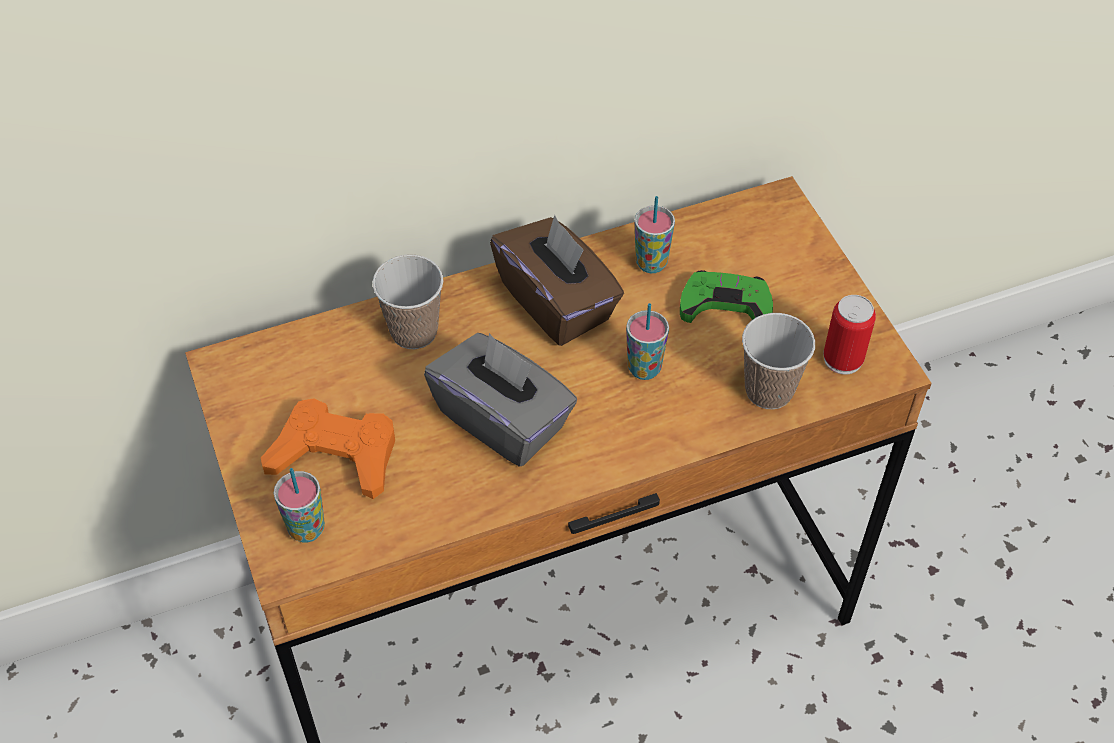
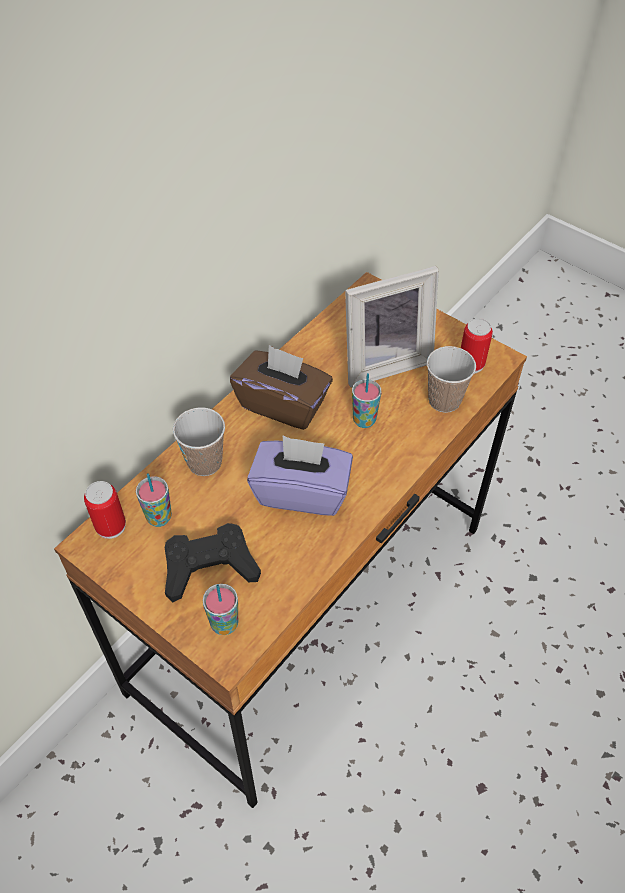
camera: 30 degrees left, 0 degrees up
(260, 356) = (110, 526): none -> can
(335, 455) = (209, 566): orange game controller -> black game controller
(503, 420) = (301, 491): grey tissue box -> purple tissue box
(651, 263) = (322, 356): cup -> cup (159, 517)
(726, 305) = (384, 361): green game controller -> picture frame

